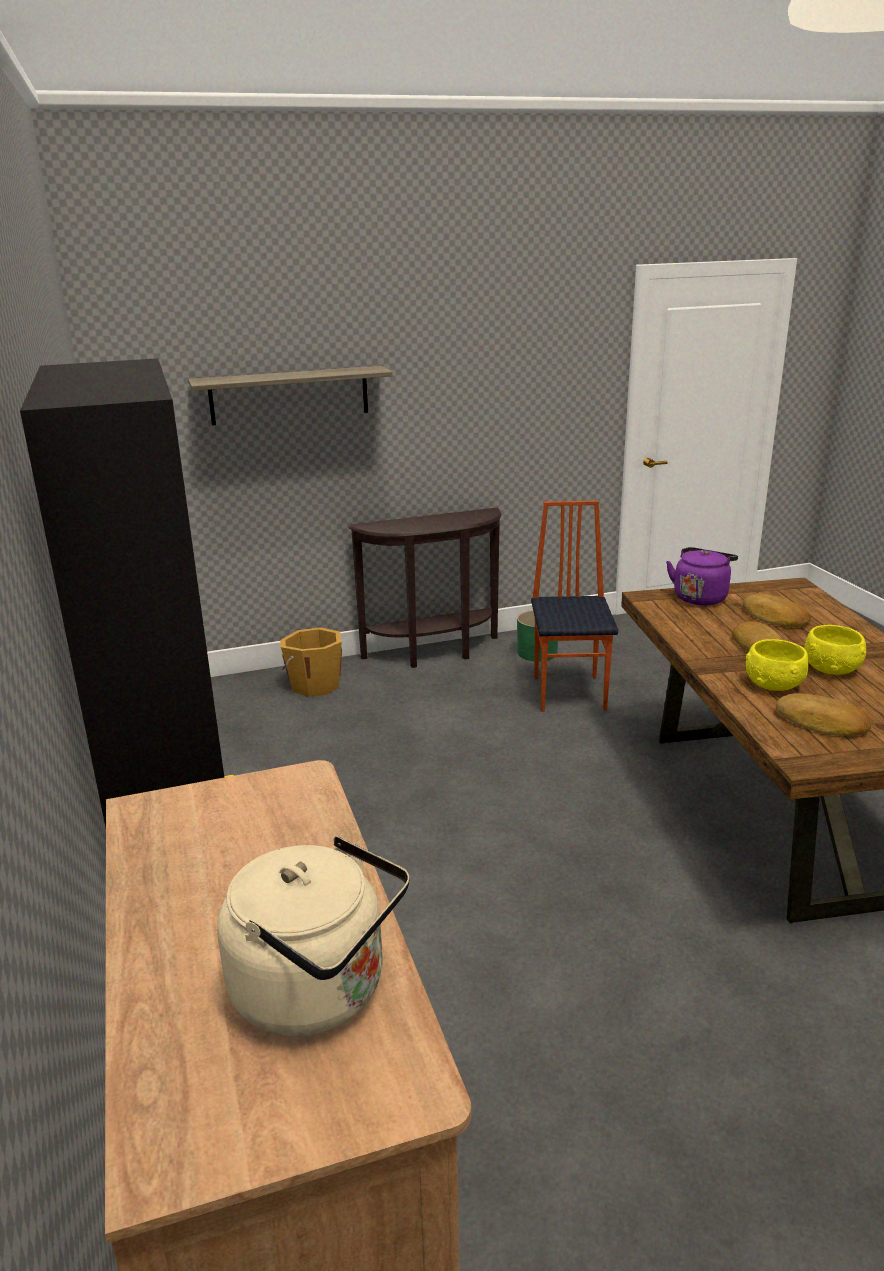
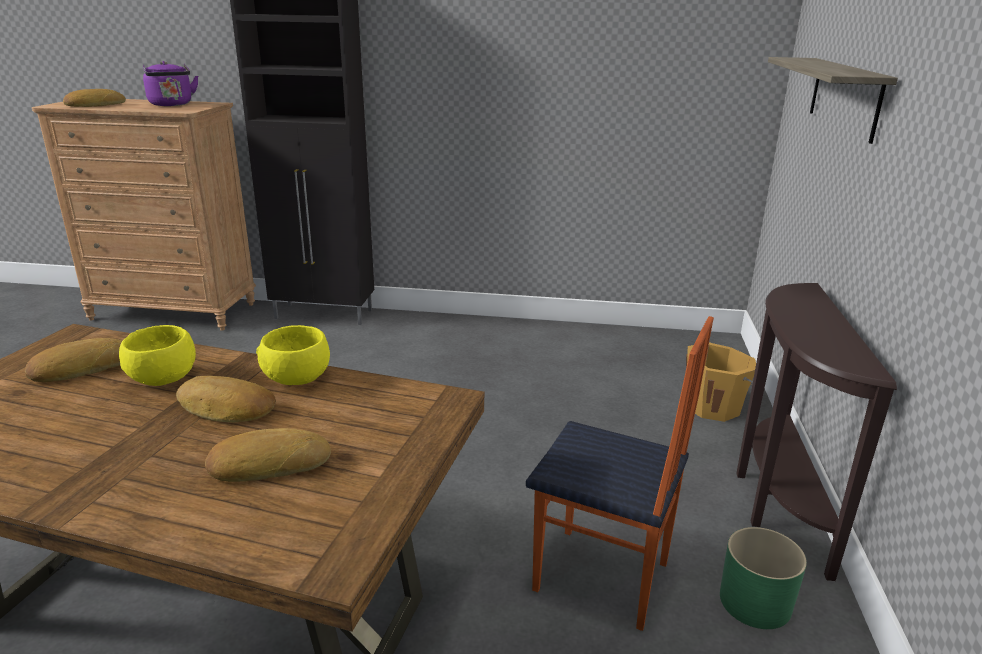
camera: 115 degrees right, 0 degrees up
(318, 991) = (95, 105): beige kettle -> bread
(700, 597) = (401, 438): purple kettle -> purple kettle (172, 105)
(832, 668) = (117, 427): yellow bowl -> yellow bowl (296, 378)

